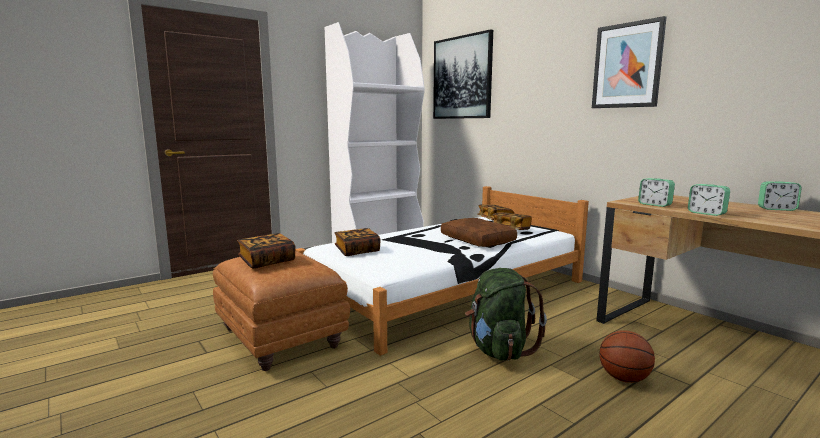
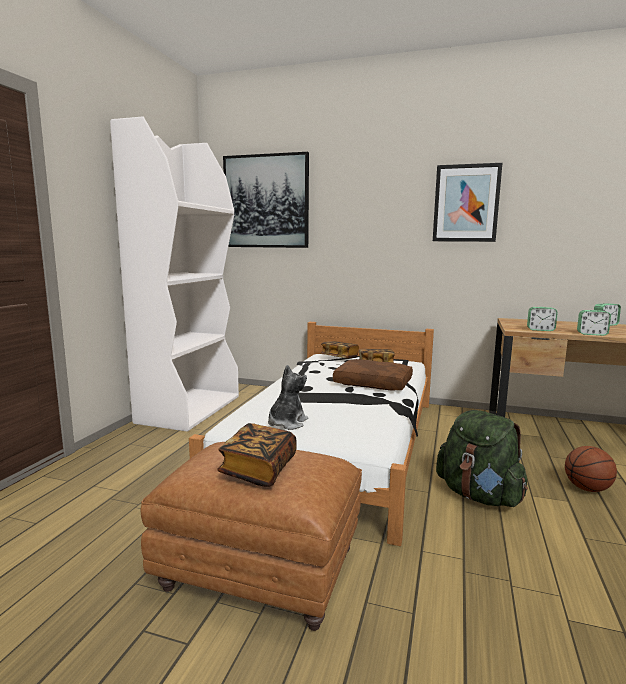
camera: 35 degrees left, 0 degrees up
(357, 251) = (286, 423): book -> plush toy

